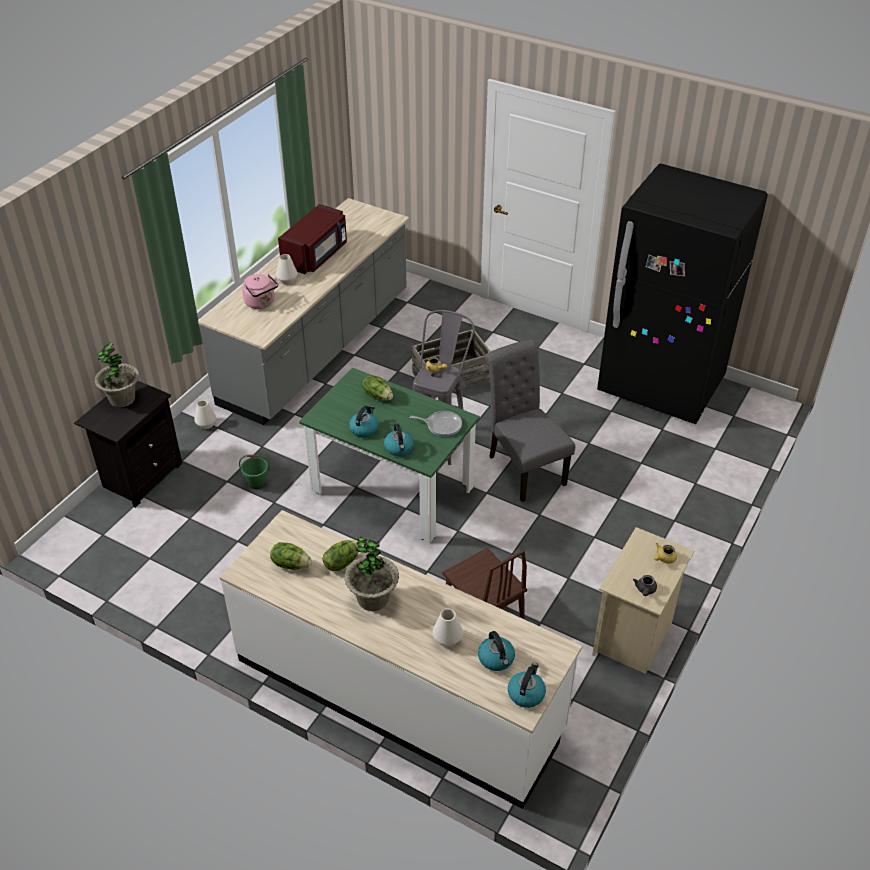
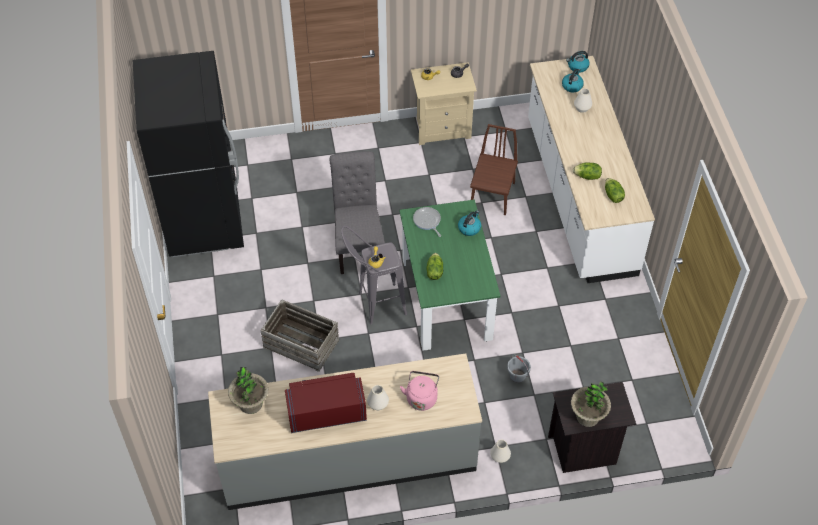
camera: 130 degrees left, 10 degrees up
(256, 483) = (517, 376): green bucket -> grey bucket
(364, 429) = (471, 256): kettle -> none
(373, 598) = (593, 149): potted plant -> potted plant (250, 404)
(523, 467) = (358, 246): grey chair -> grey chair turned 150 degrees clockwise

